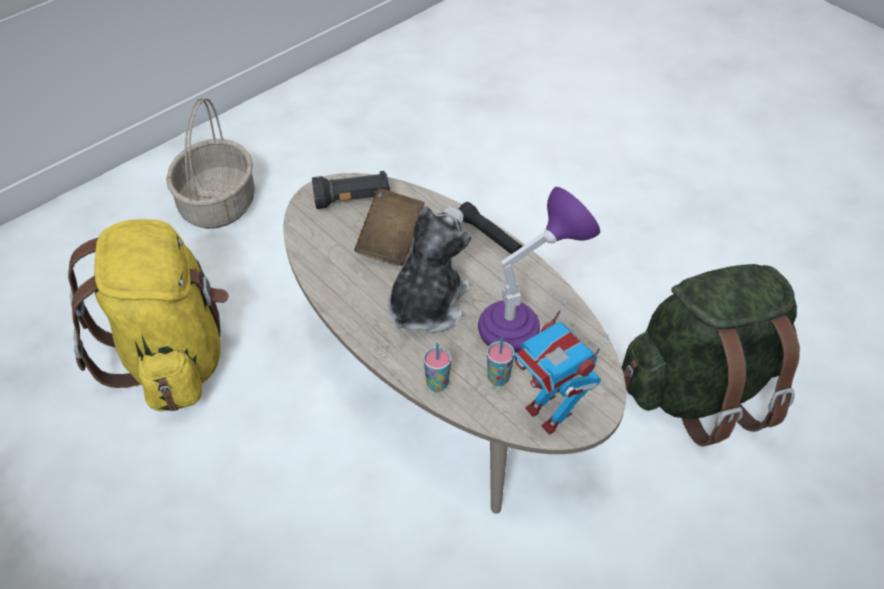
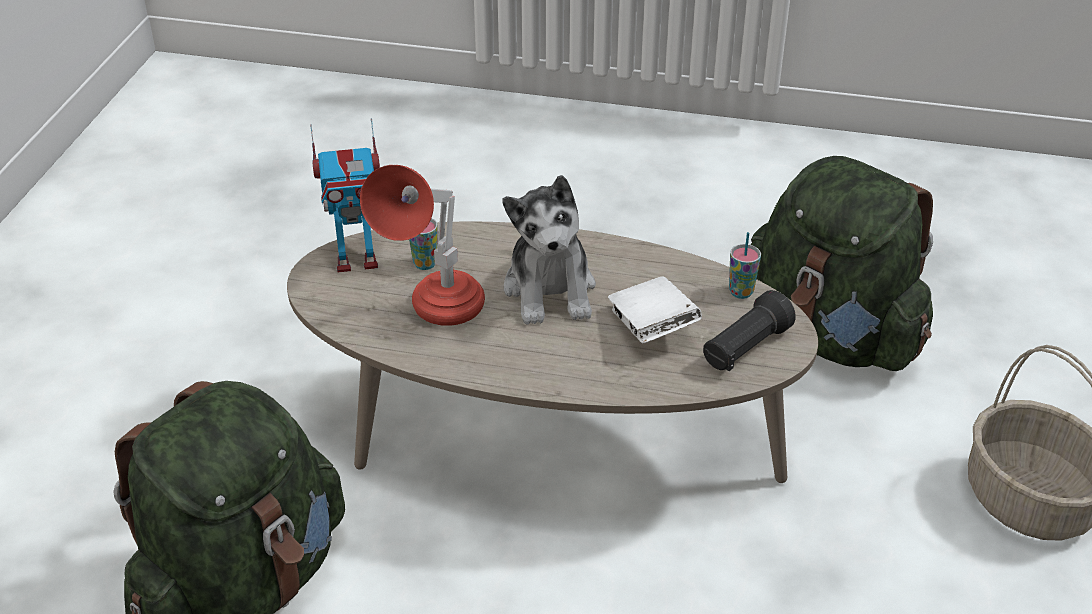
camera: 145 degrees right, 10 degrees down
(172, 356) = (831, 336): yellow backpack -> green backpack
(391, 240) = (652, 328): brown book -> white book
(437, 384) = (477, 237): cup -> cup (741, 292)
(489, 236) = (550, 383): black flashlight -> none
(525, 324) = (436, 316): purple table lamp -> red table lamp
(549, 413) = (356, 259): toy robot -> toy robot turned 150 degrees clockwise

